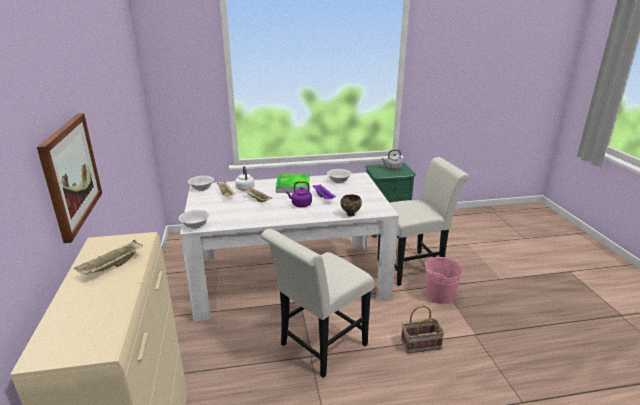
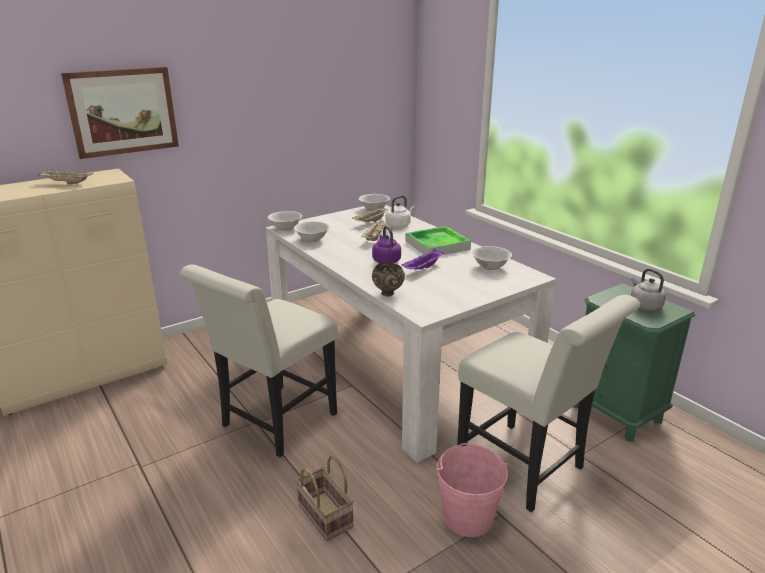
camera: 65 degrees right, 0 degrees up
(233, 220) = (312, 239): none -> white bowl
(319, 347) = (273, 424): white chair -> white chair turned 75 degrees counterclockwise

